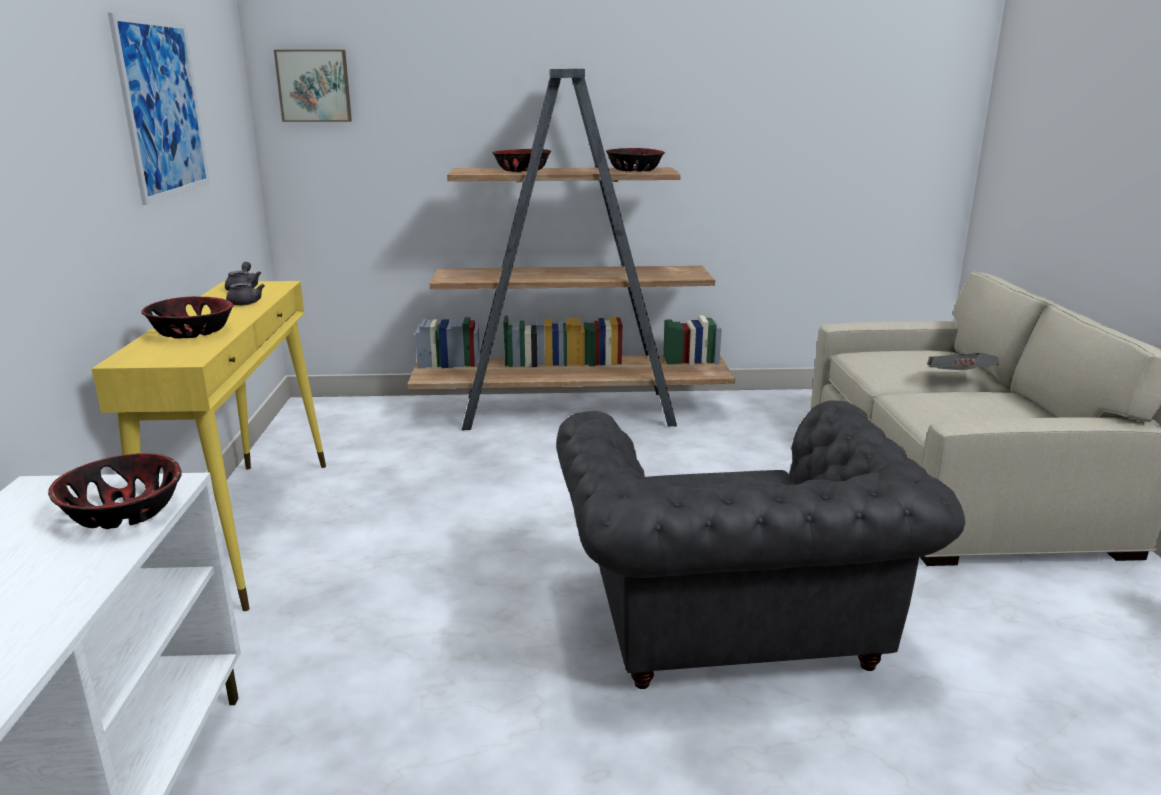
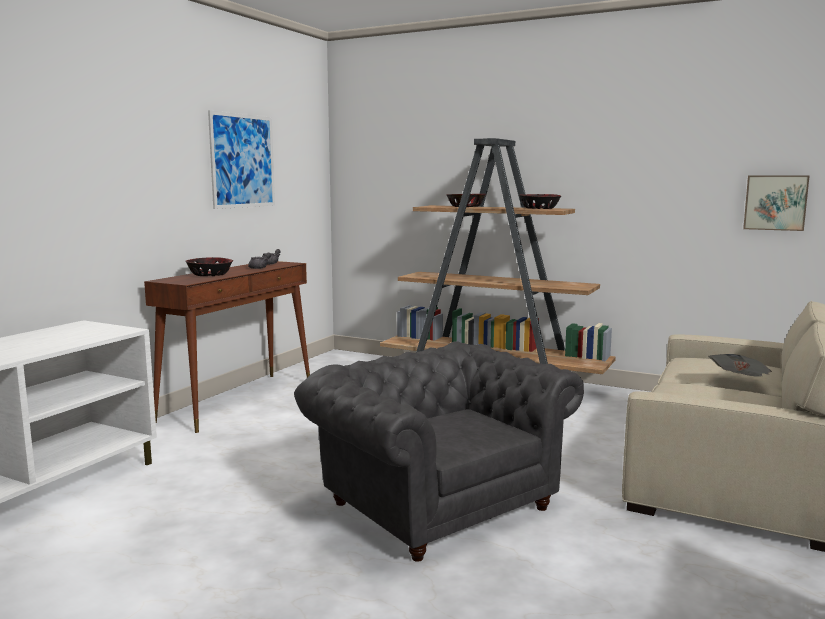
camera: 30 degrees right, 10 degrees down
(124, 513) = (95, 335): bowl -> none
(247, 527) = (239, 400): yellow console table -> brown console table
(314, 86) = (362, 154): picture -> picture (775, 202)
(732, 625) = (435, 502): grey armchair -> grey armchair turned 120 degrees clockwise

